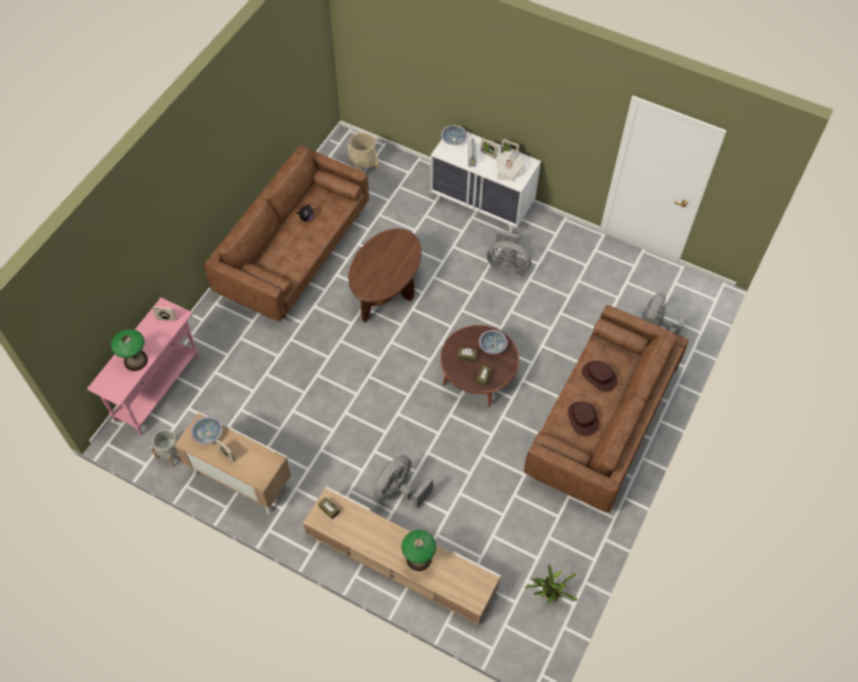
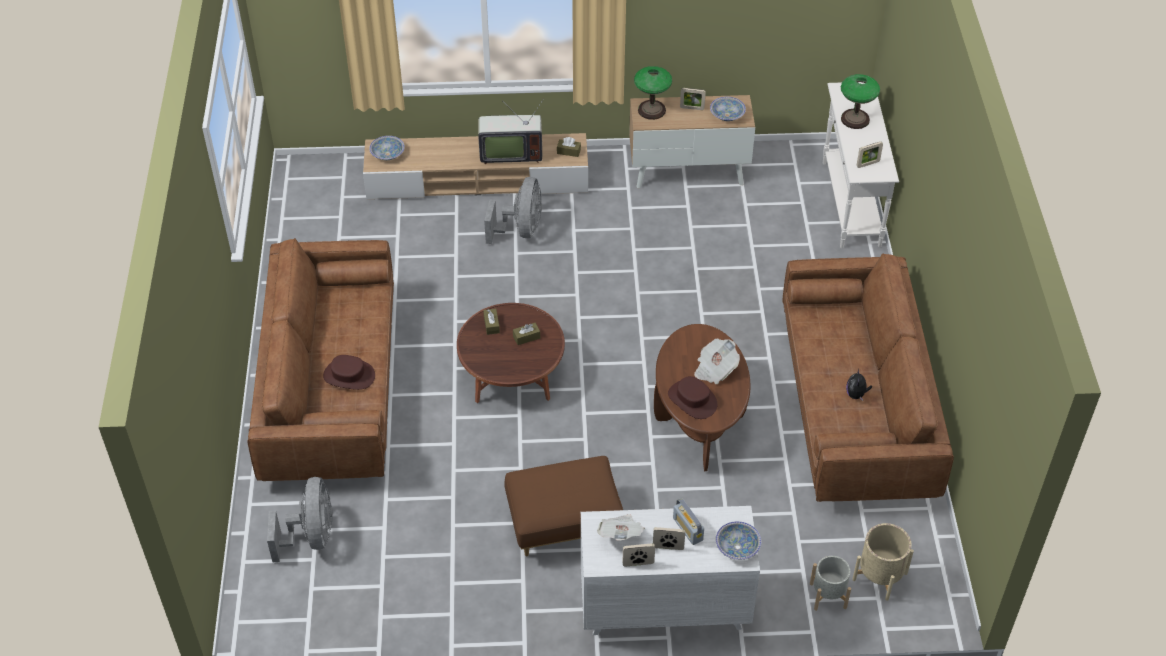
camera: 150 degrees right, 10 degrees down
(158, 389) = (850, 204): pink console table -> white console table
(170, 453) = (778, 161): grey planter -> grey planter (828, 595)
(374, 533) = (510, 153): none -> television
(375, 263) = (715, 369): none -> newspaper
(418, 559) = (452, 153): table lamp -> table lamp (651, 110)
(492, 345) = (504, 363): bowl -> bowl (388, 154)
(507, 266) = (563, 526): grey fan -> brown ottoman
(549, 596) = (310, 214): potted plant -> none
(582, 418) = (347, 323): brown hat -> brown hat (692, 400)

